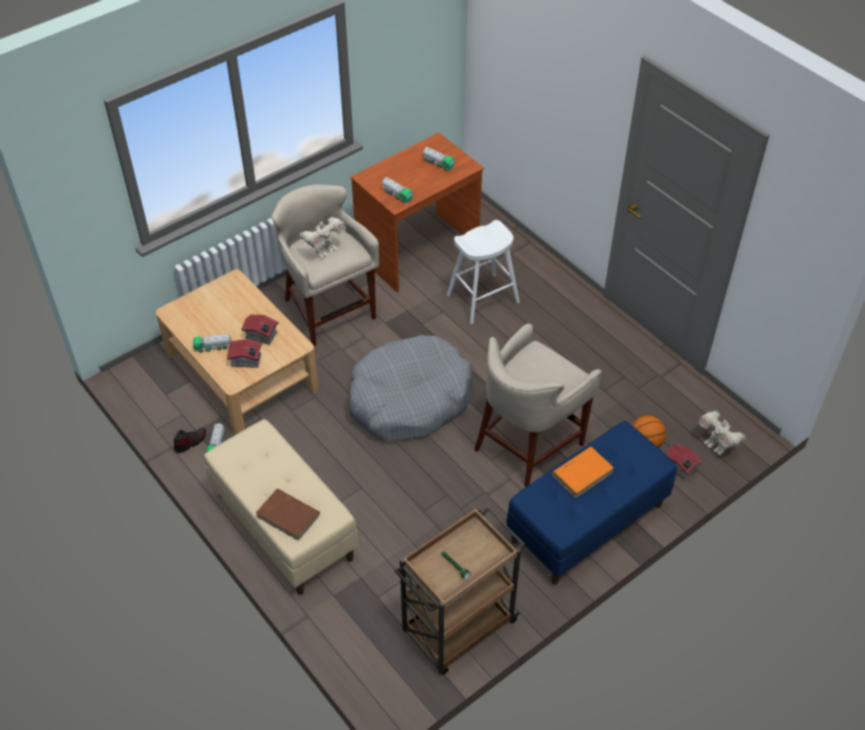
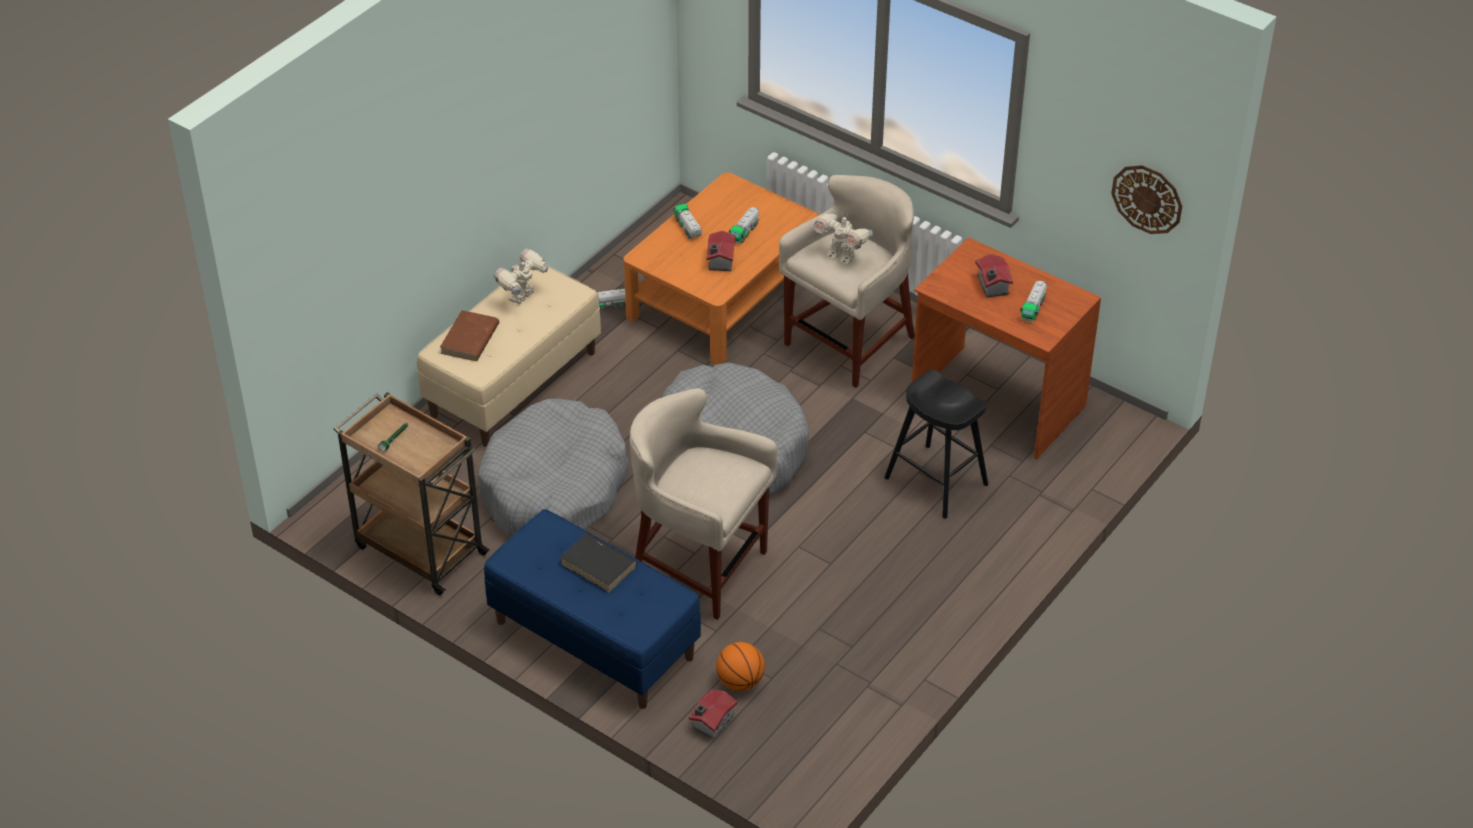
camera: 75 degrees right, 5 degrees down
(190, 442) = (604, 284): shoe -> none
(242, 371) = (723, 296): beige coffee table -> orange coffee table
(247, 360) = (677, 258): toy house -> toy house (992, 286)
(397, 195) = (951, 283): toy truck -> toy truck (744, 232)
(417, 520) = (554, 488): none -> grey dog bed
(436, 48) = (1147, 199): none -> wall clock
(483, 298) = (936, 481): white stool -> black stool
(583, 473) = (599, 565): orange book -> black book
(716, 445) = (763, 757): toy robot -> toy robot (523, 297)

